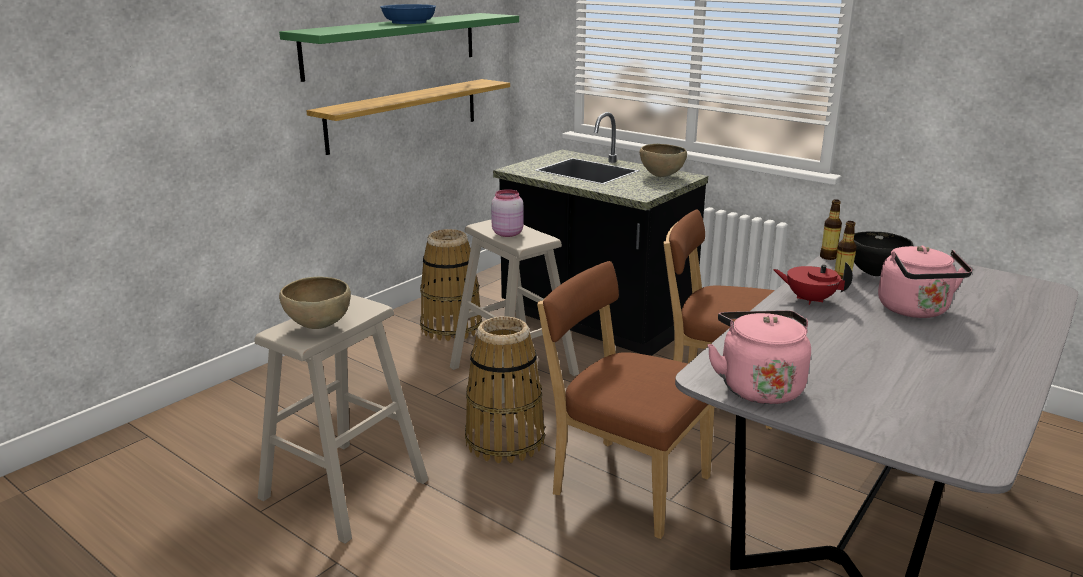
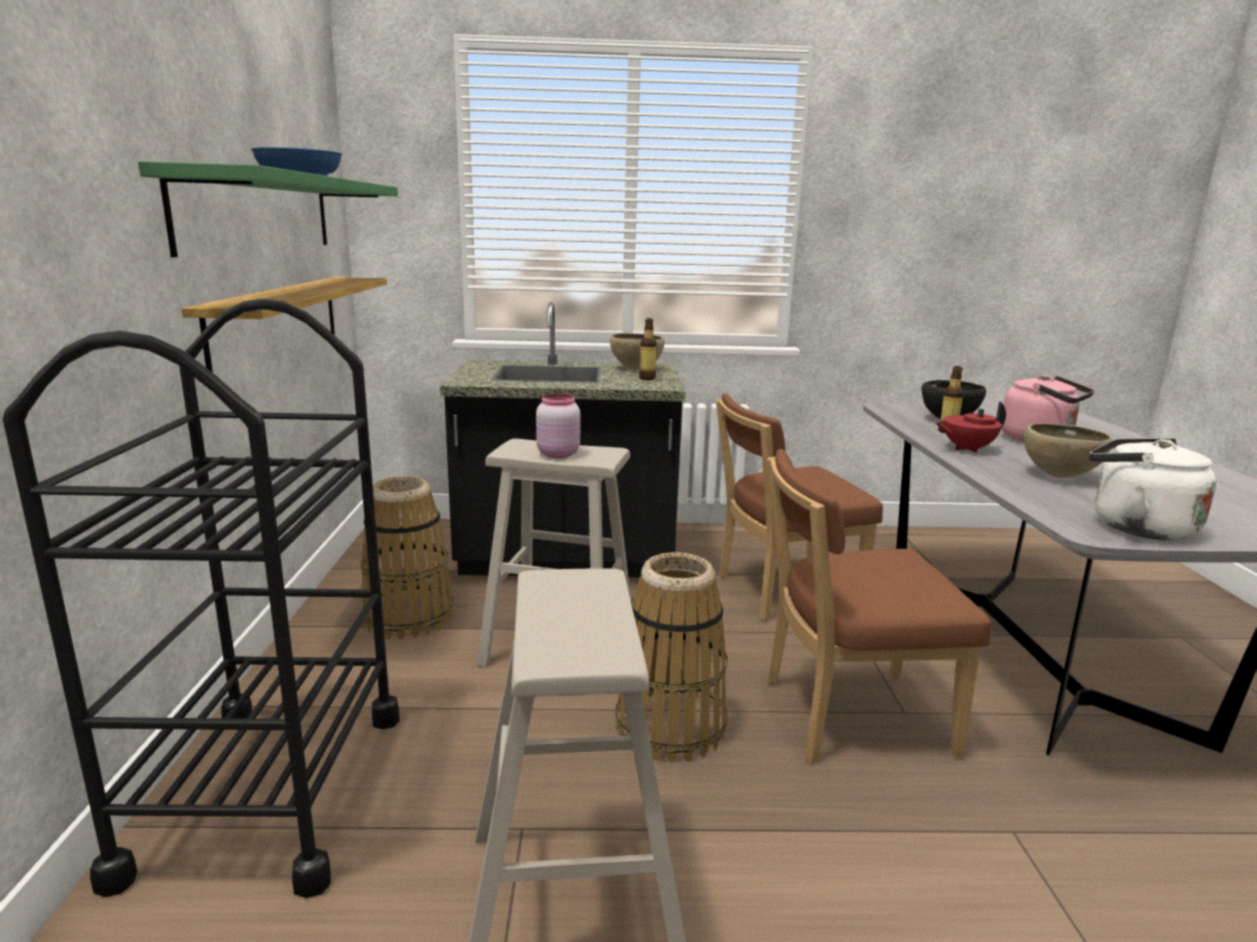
camera: 40 degrees left, 5 degrees down
(290, 388) = (269, 791): none -> black cart
(318, 327) = (590, 628): brown bowl -> brown bowl (1059, 476)
(758, 386) = (1135, 526): pink kettle -> white kettle
(828, 257) = (888, 415): bottle -> bottle (647, 378)

